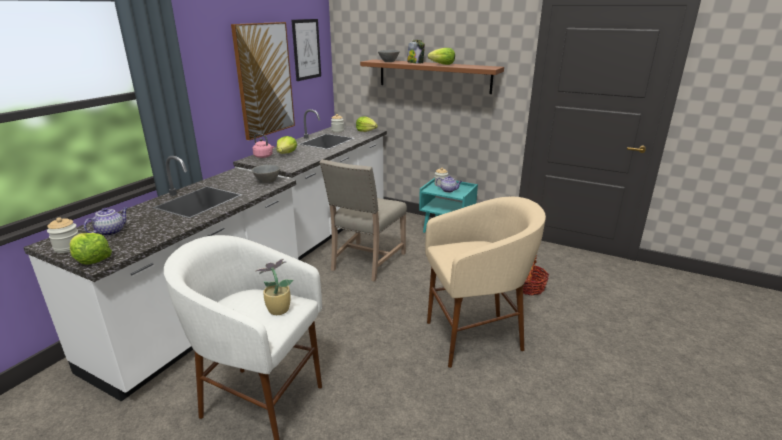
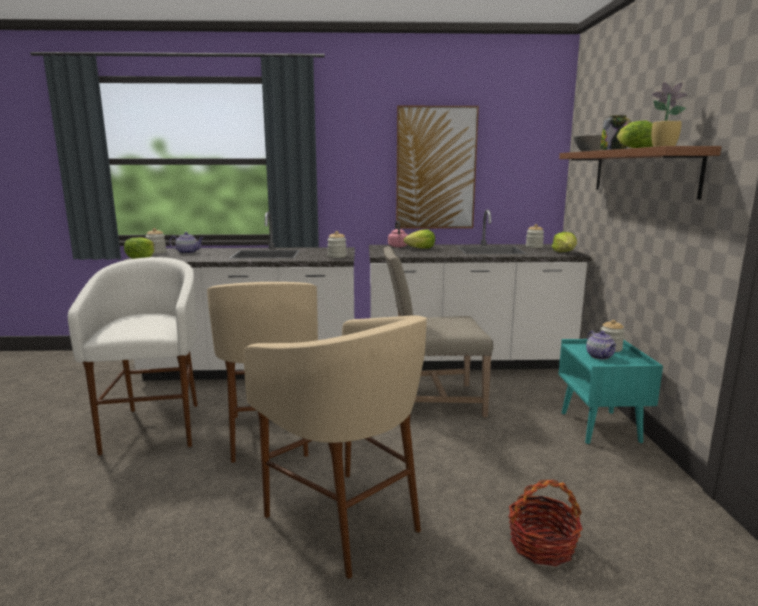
camera: 60 degrees right, 10 degrees down
(267, 181) = (337, 256): grey bowl -> jar
(277, 310) = (139, 327): potted plant -> potted plant (662, 147)
(306, 49) = (516, 141): picture -> none
(344, 340) = (272, 435): none -> beige stool

